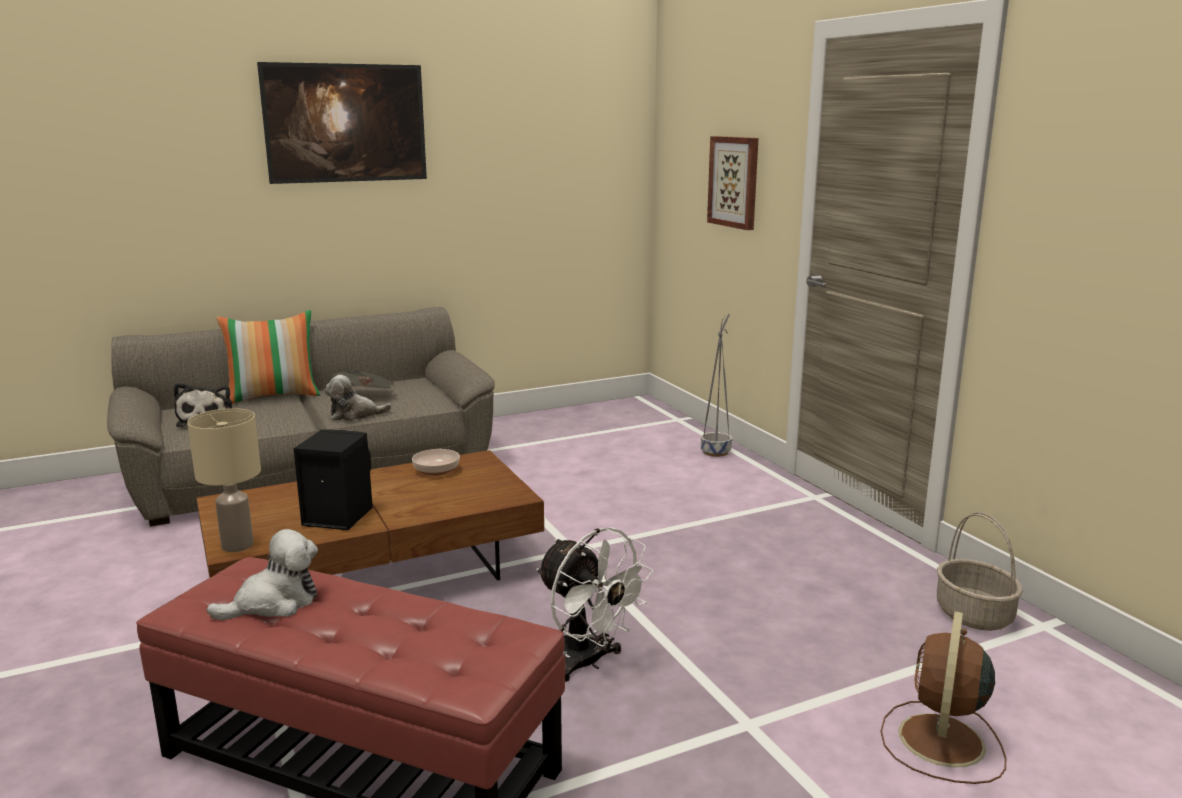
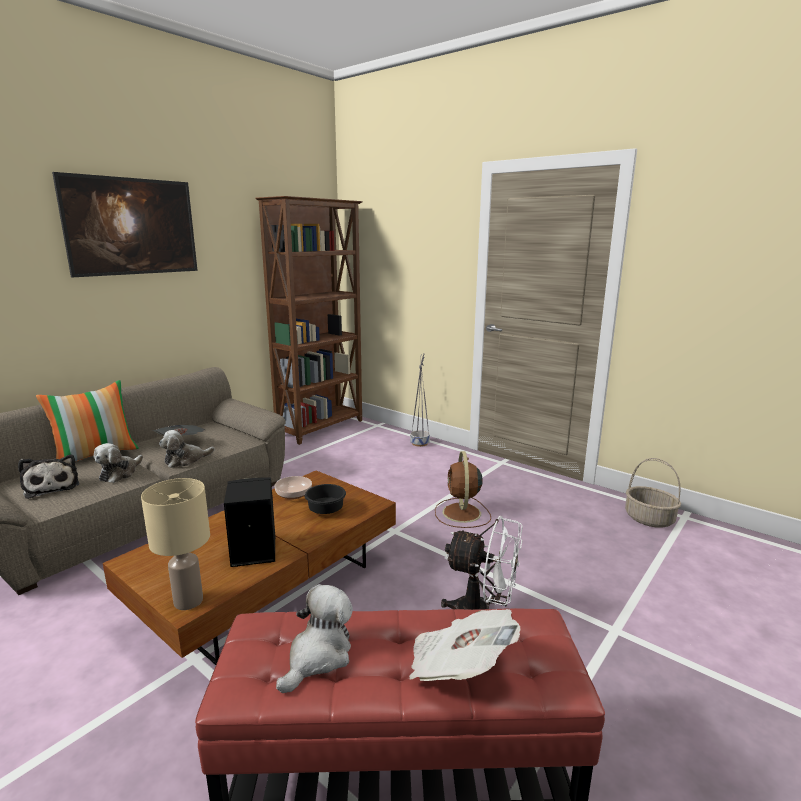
camera: 25 degrees left, 0 degrees up
(278, 418) = (120, 473): none -> plush toy
(386, 644) = (458, 667): none -> newspaper
(454, 494) = (327, 511): none -> black bowl
(597, 412) = (321, 428): none -> brown bookcase
(734, 182) = (415, 267): picture -> none
(941, 742) = (716, 607): brown fan -> brown fan (462, 514)

